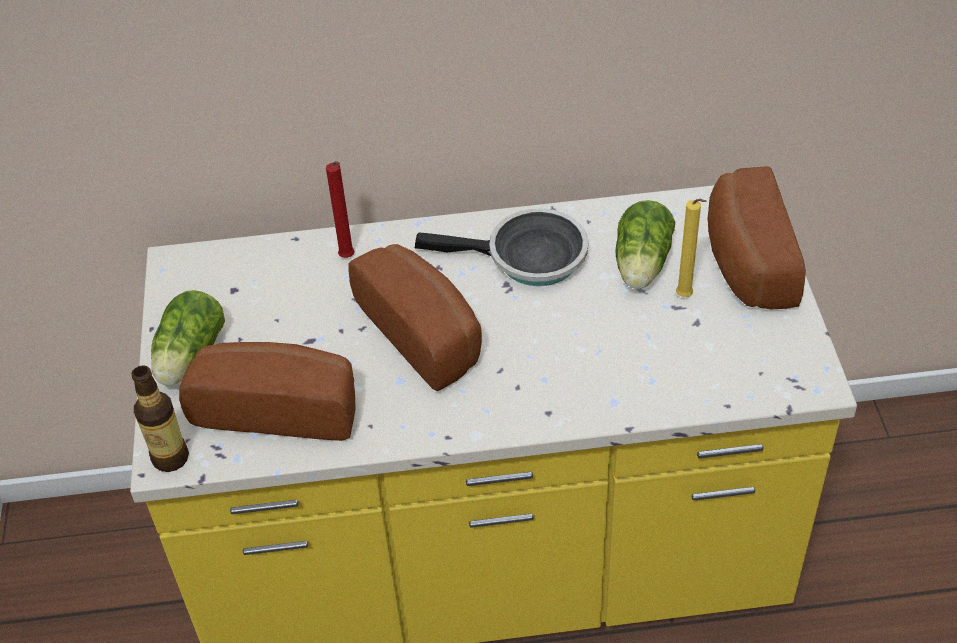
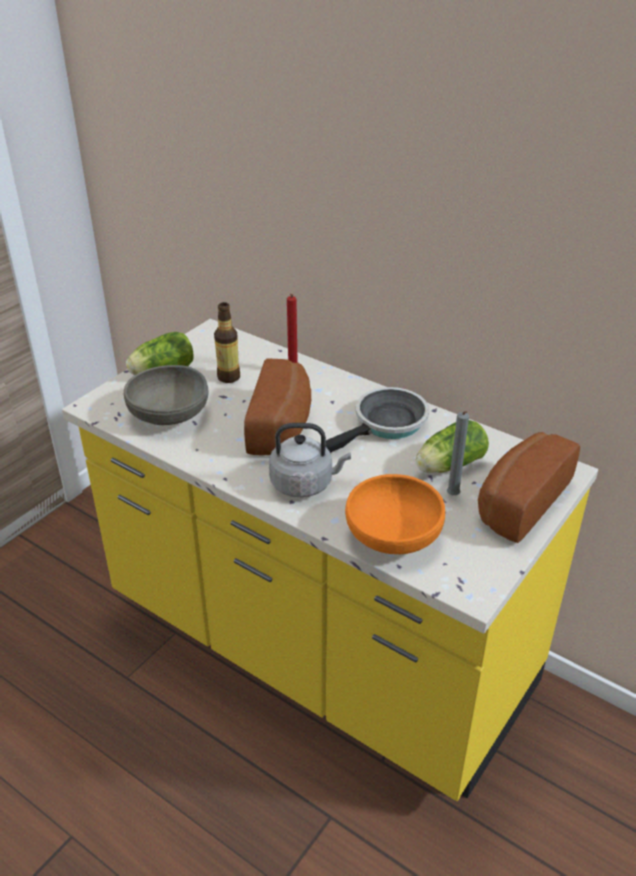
camera: 40 degrees right, 10 degrees down
(170, 458) = (95, 406): bottle -> bottle (229, 377)
(279, 406) = (169, 415): bread -> grey bowl
(528, 258) = (386, 424): frying pan -> frying pan turned 90 degrees counterclockwise
(536, 383) = (305, 484): none -> grey kettle
(685, 377) = (393, 535): none -> orange bowl
(686, 297) = (453, 497): yellow candle -> grey candle

